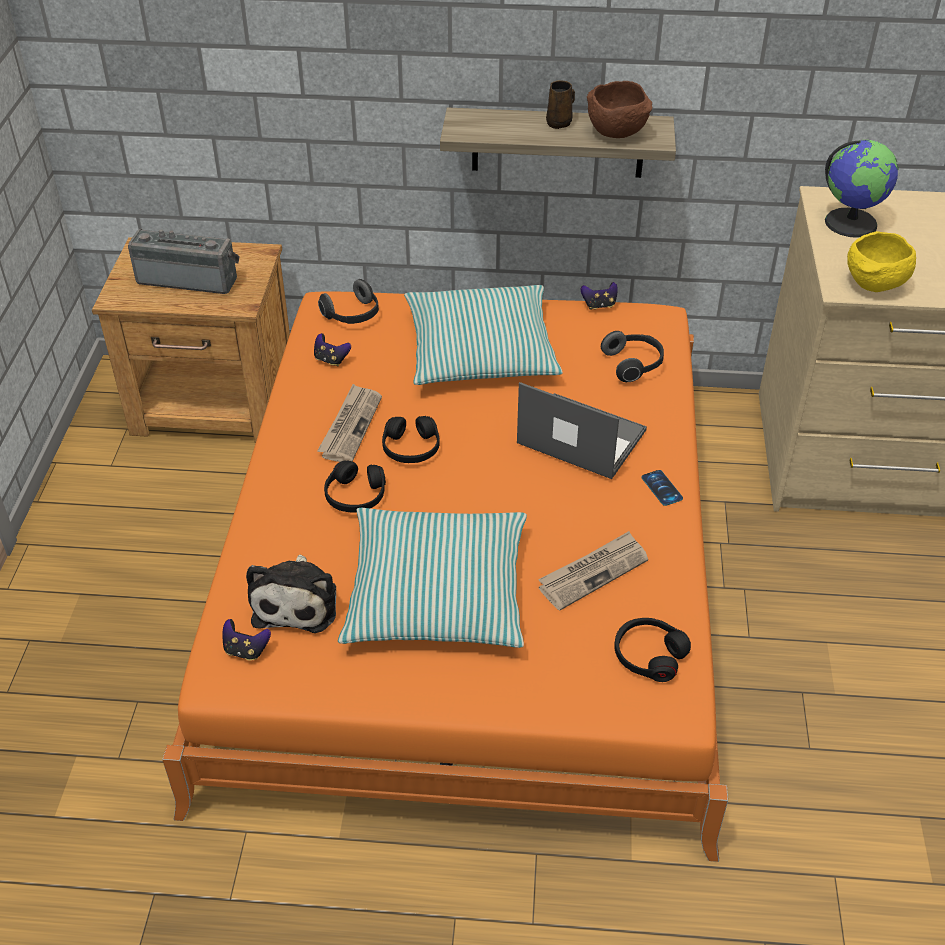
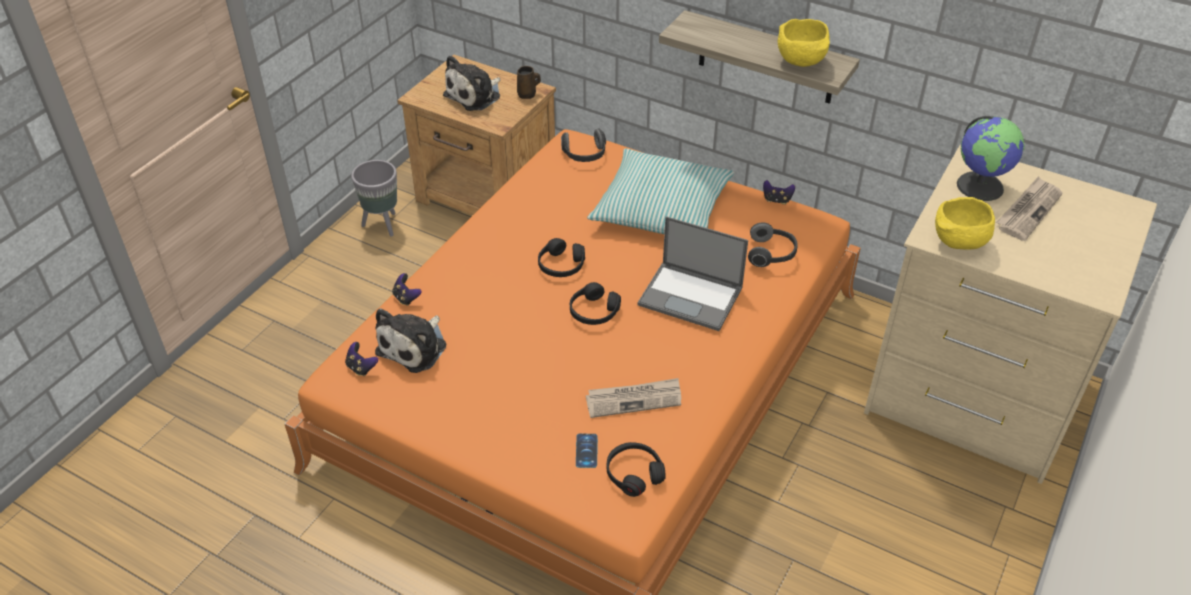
camera: 25 degrees right, 0 degrees up
(104, 476) = (383, 225): none -> grey planter
(189, 278) = (475, 95): radio -> plush toy
(331, 360) = (548, 184): game controller -> game controller (406, 298)
(350, 426) = (529, 236): newspaper -> newspaper (1028, 210)
(355, 495) = (500, 286): black headphones -> black headphones (594, 311)
(437, 592) = (512, 374): pillow -> none
(560, 123) = (762, 42): brown mug -> brown mug (528, 94)
(579, 437) = (692, 296): laptop -> laptop turned 150 degrees clockwise
(618, 133) = (802, 62): brown bowl -> yellow bowl
(661, 488) = (730, 355): phone -> phone (586, 451)

